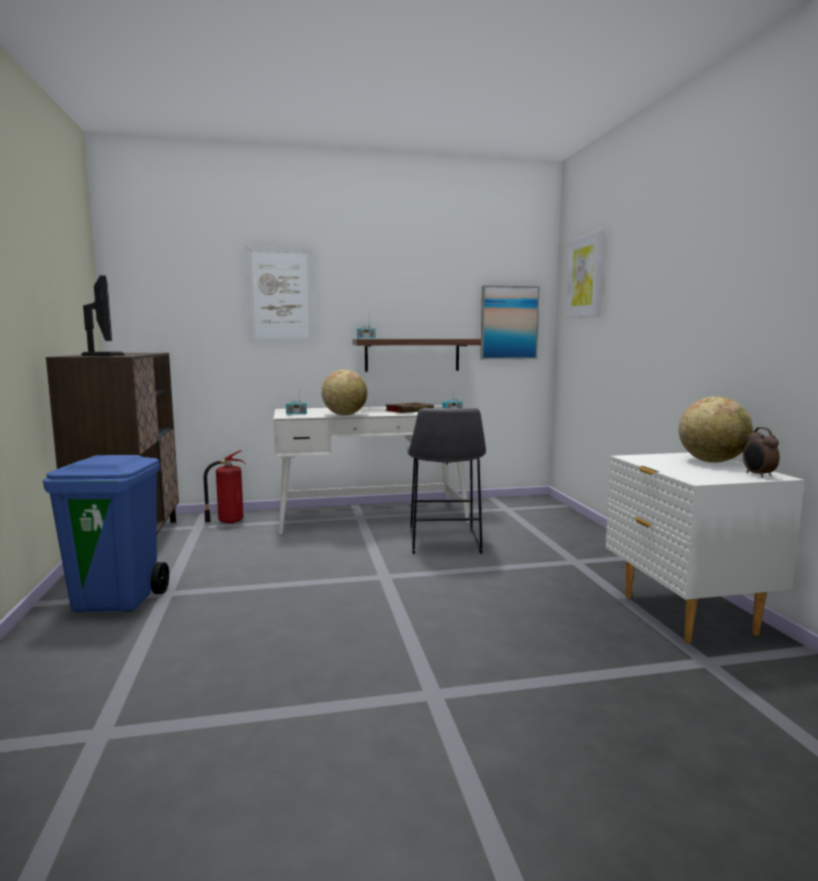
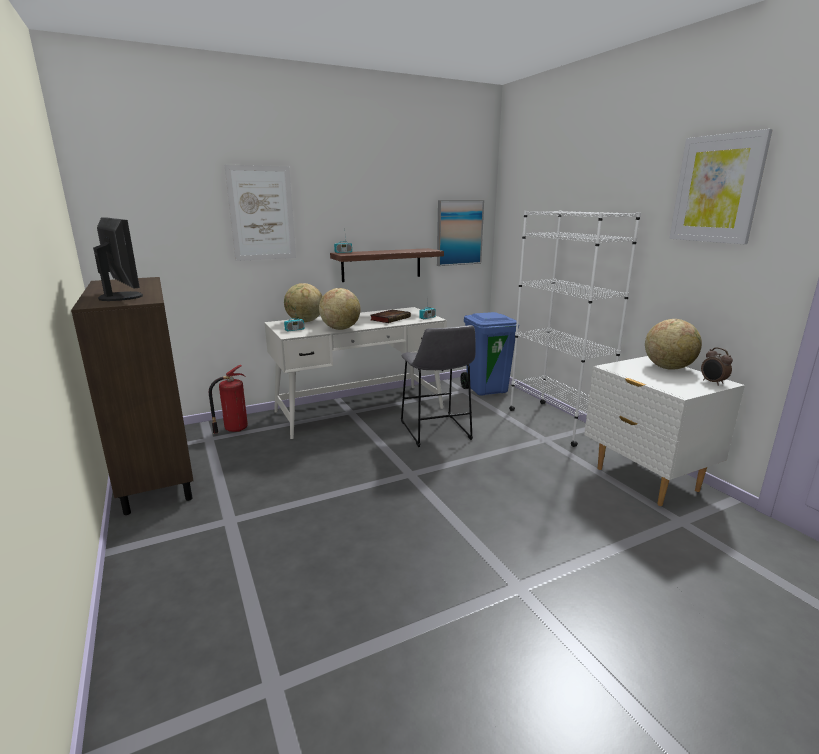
camera: 15 degrees left, 10 degrees up
(117, 600) = (188, 536): blue trash can -> blue trash can (487, 389)
(315, 409) = (305, 321): none -> globe
(585, 276) = (529, 196): picture -> picture (717, 189)
(603, 547) = (556, 422): none -> white bookcase

